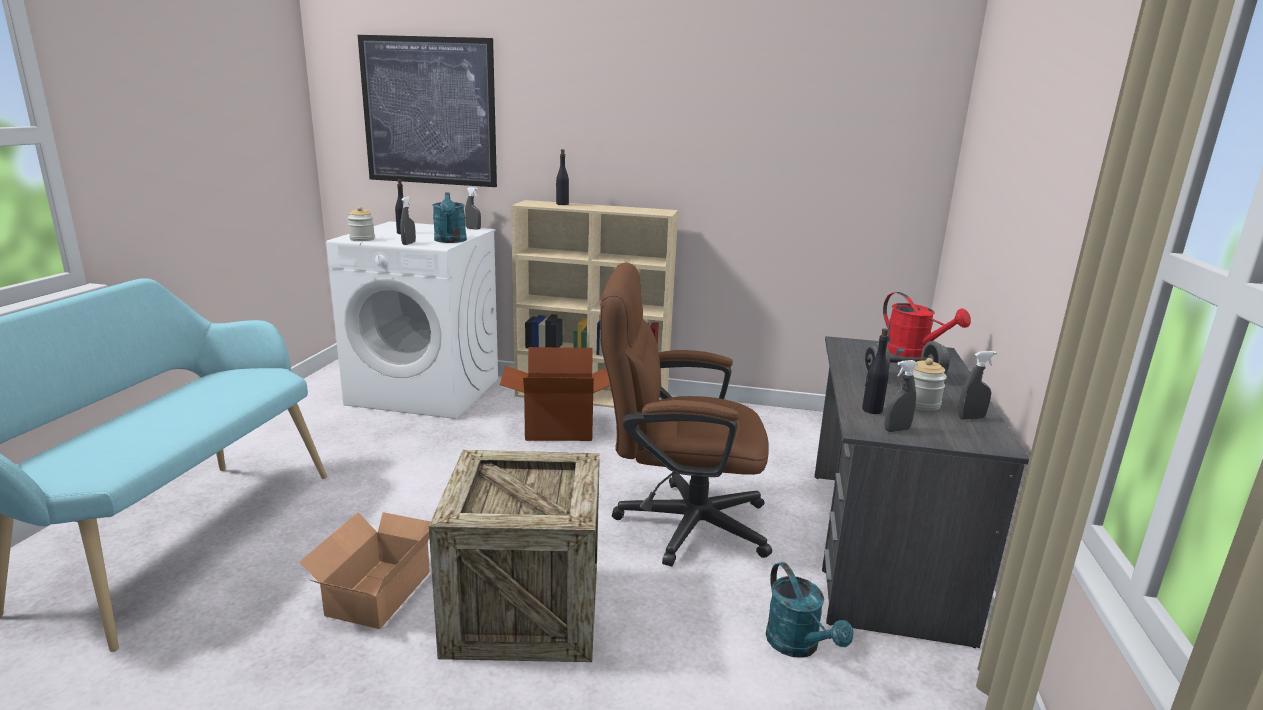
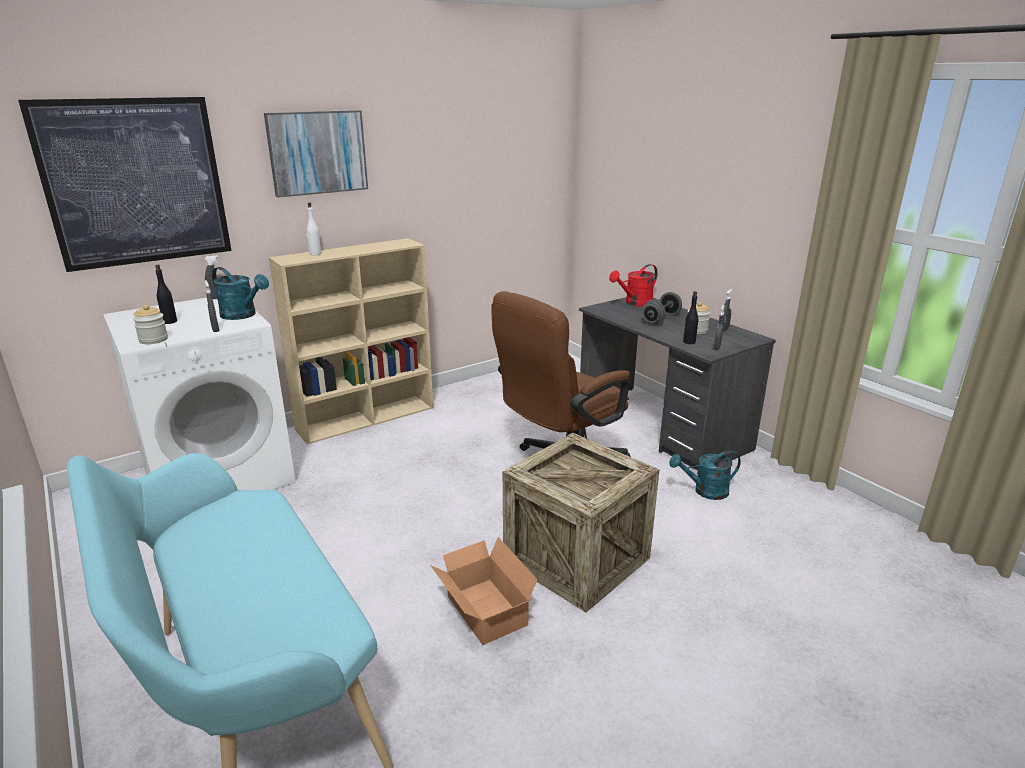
camera: 45 degrees left, 5 degrees up
(559, 429) = (389, 451): cardboard box -> none
(562, 204) = (315, 254): black bottle -> white bottle
(592, 101) = (317, 152): none -> picture
(798, 646) = (705, 491): turquoise watering can -> turquoise watering can turned 150 degrees clockwise
(913, 353) = (635, 303): red watering can -> red watering can turned 135 degrees clockwise

